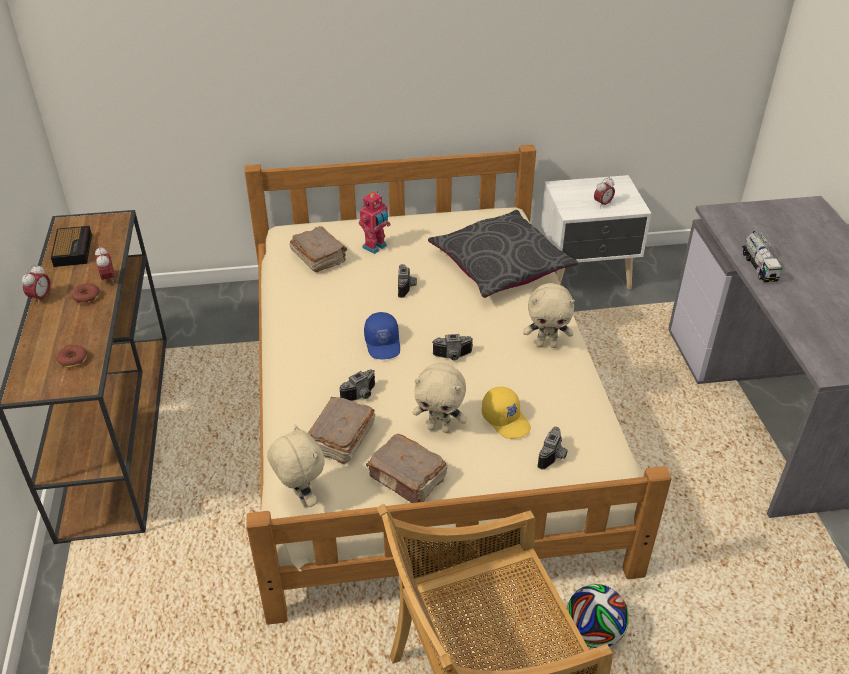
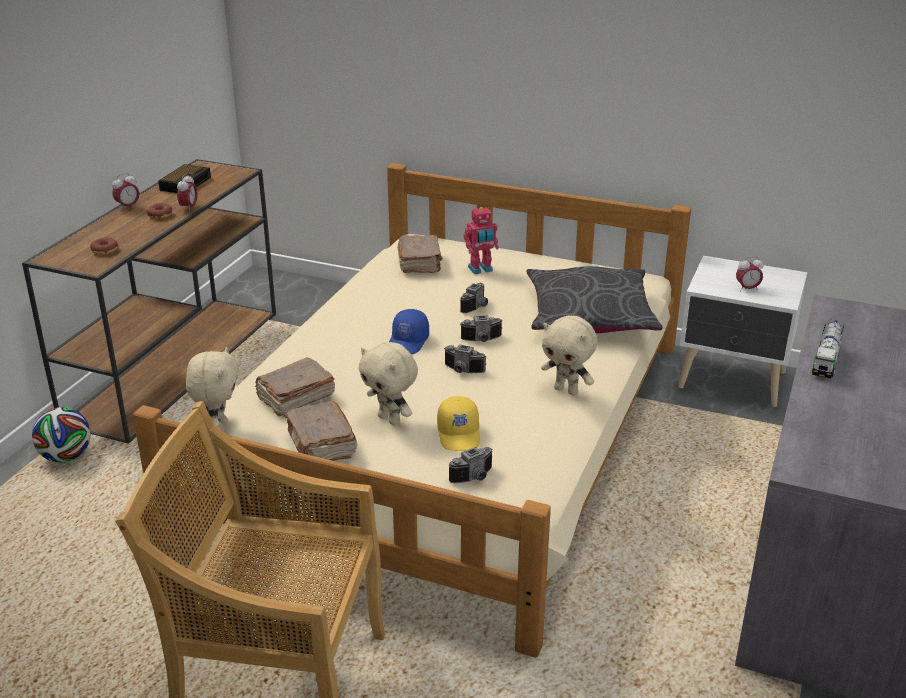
camera: 30 degrees right, 10 degrees down
(361, 395) = (347, 373): camera -> camera (482, 340)
(593, 632) = (436, 680): football -> football (66, 457)

